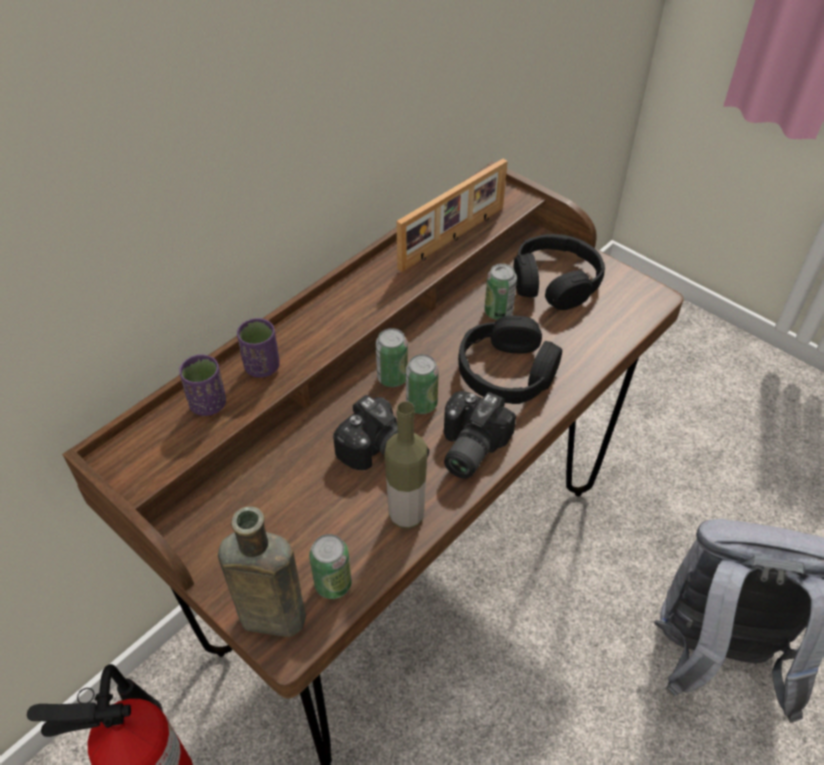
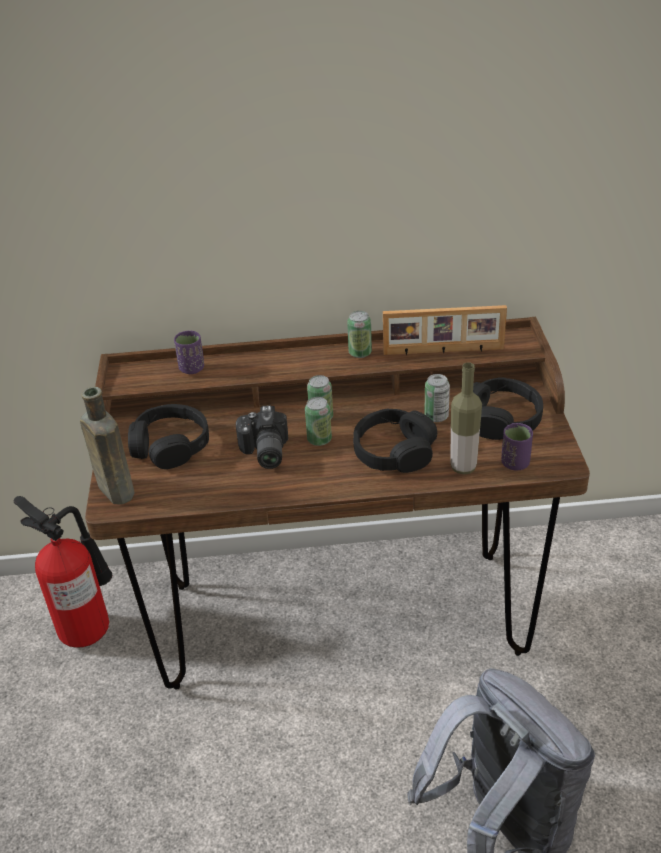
camera: 45 degrees right, 10 degrees down
(262, 367) = (240, 365): purple cup -> purple cup (515, 463)
(267, 516) = (170, 446): none -> black headphones
(333, 584) = (161, 495): can -> can (360, 353)
(406, 515) = (237, 488): bottle -> bottle (463, 467)
(467, 447) = (315, 475): camera -> none

